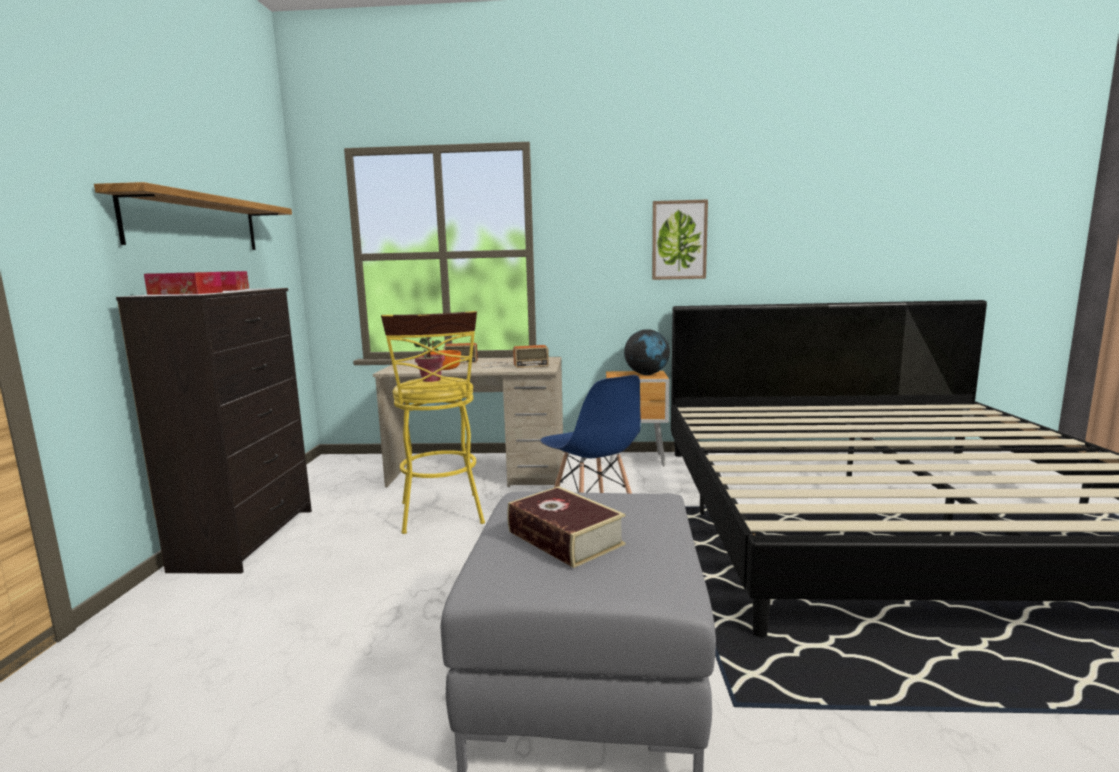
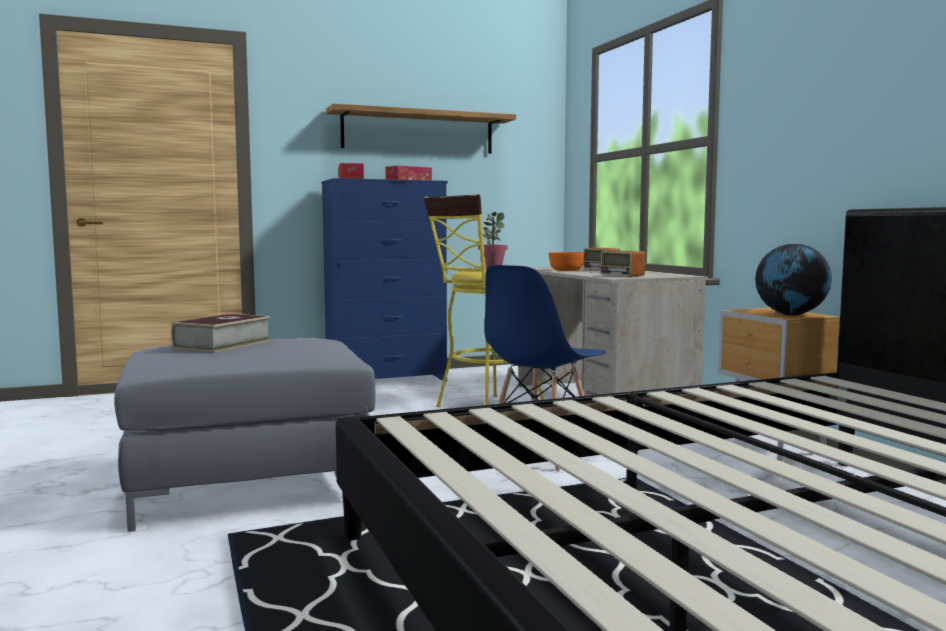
camera: 65 degrees right, 5 degrees down
(248, 538) = (387, 380): black dresser -> blue dresser
(679, 240) = (879, 99): picture -> none

